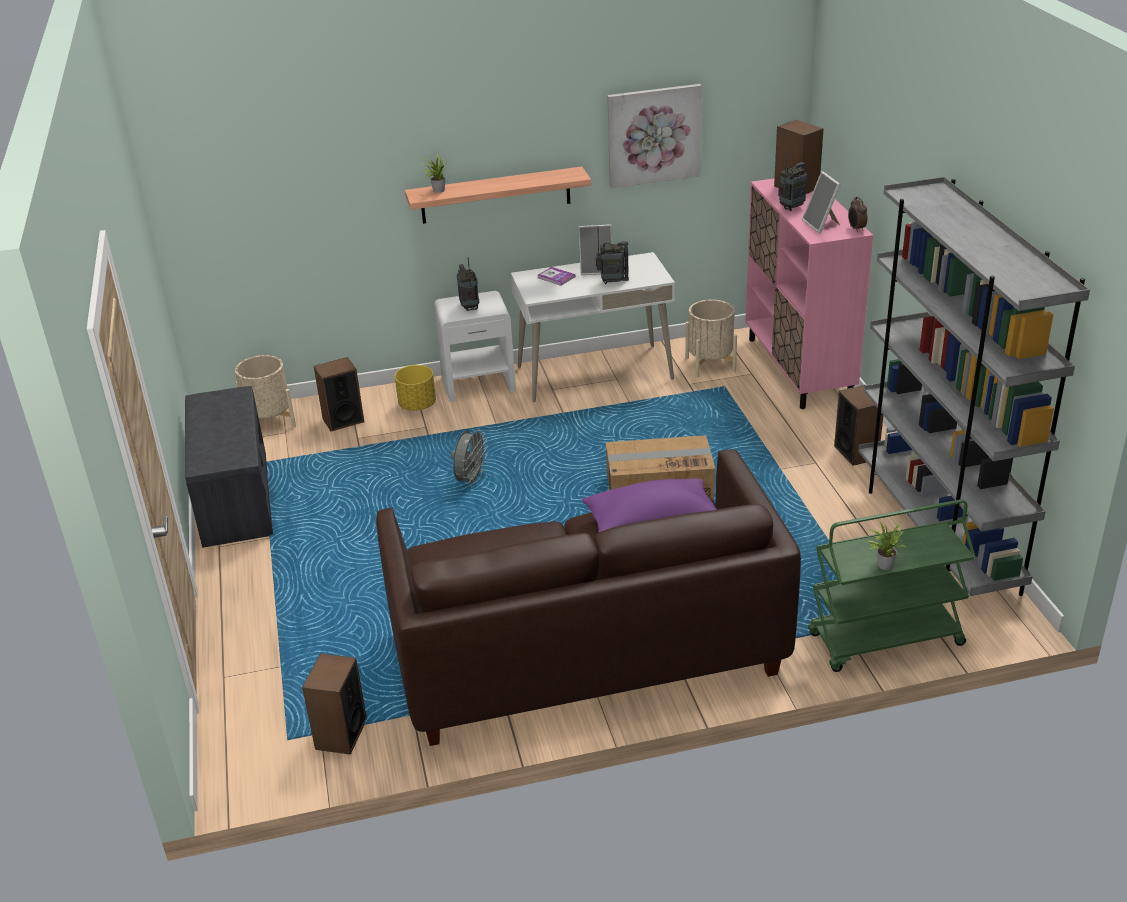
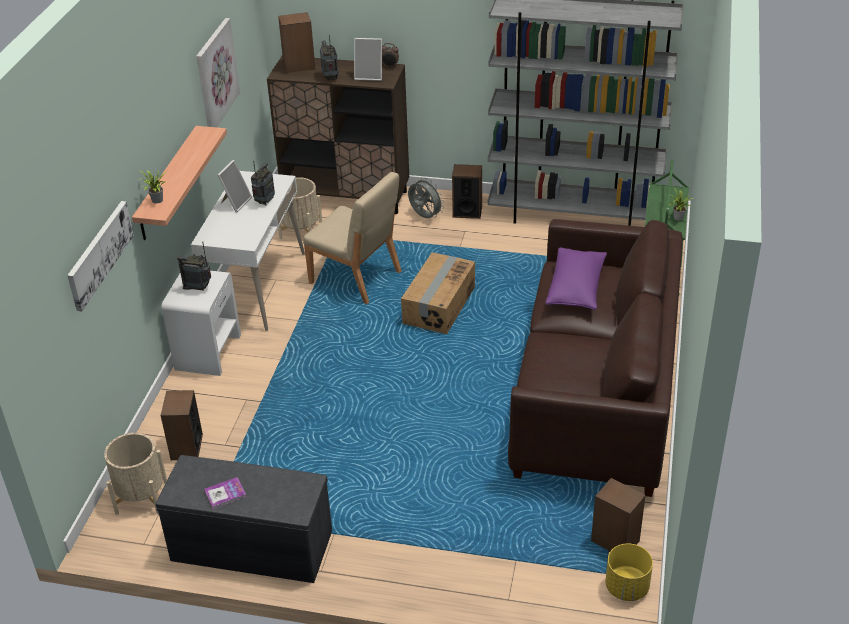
camera: 65 degrees left, 5 degrees up
(328, 192) = (99, 254): none -> picture
(417, 405) = (207, 396): yellow planter -> yellow planter (626, 587)
(470, 480) = (348, 394): grey fan -> grey fan (424, 217)
(556, 277) = (226, 224): book -> book (225, 493)
(661, 422) = (356, 278): none -> beige chair
(798, 369) = (346, 197): pink cabinet -> brown cabinet

